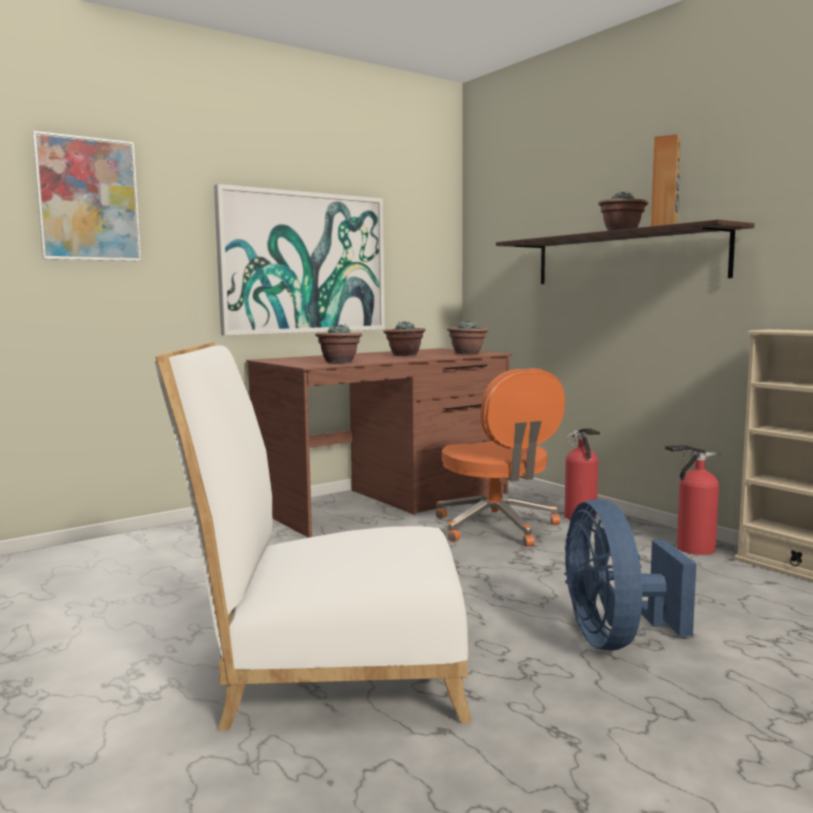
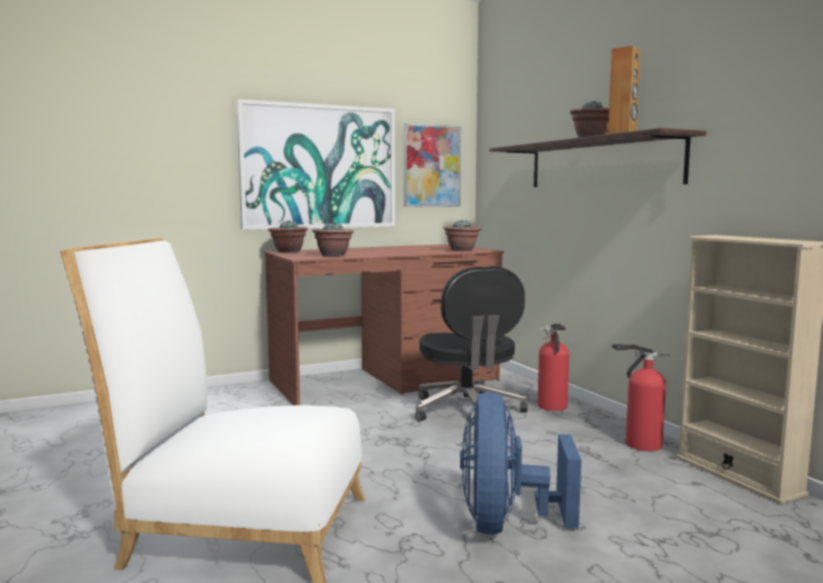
camera: 10 degrees right, 0 degrees up
(88, 199) = (125, 114): picture -> picture (431, 166)
(404, 355) = (403, 250): potted plant -> potted plant (288, 252)
(497, 527) = (467, 411): orange office chair -> black office chair

